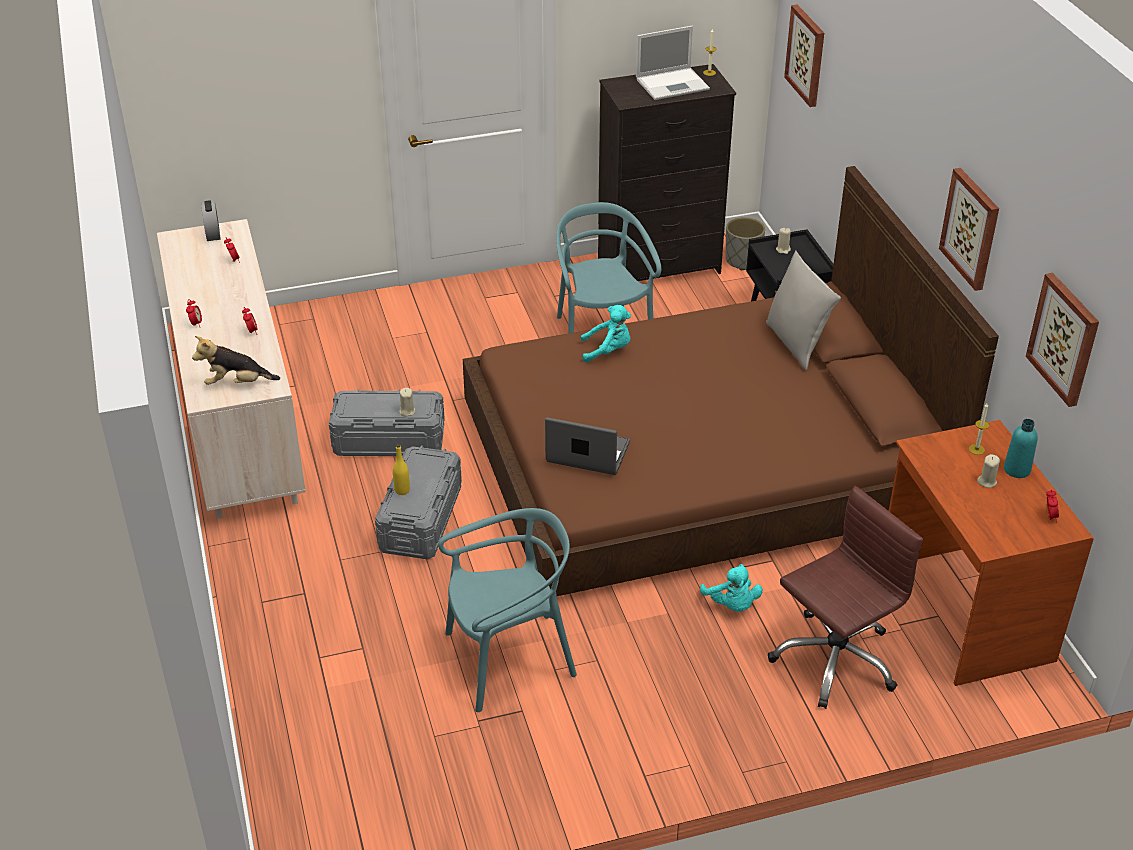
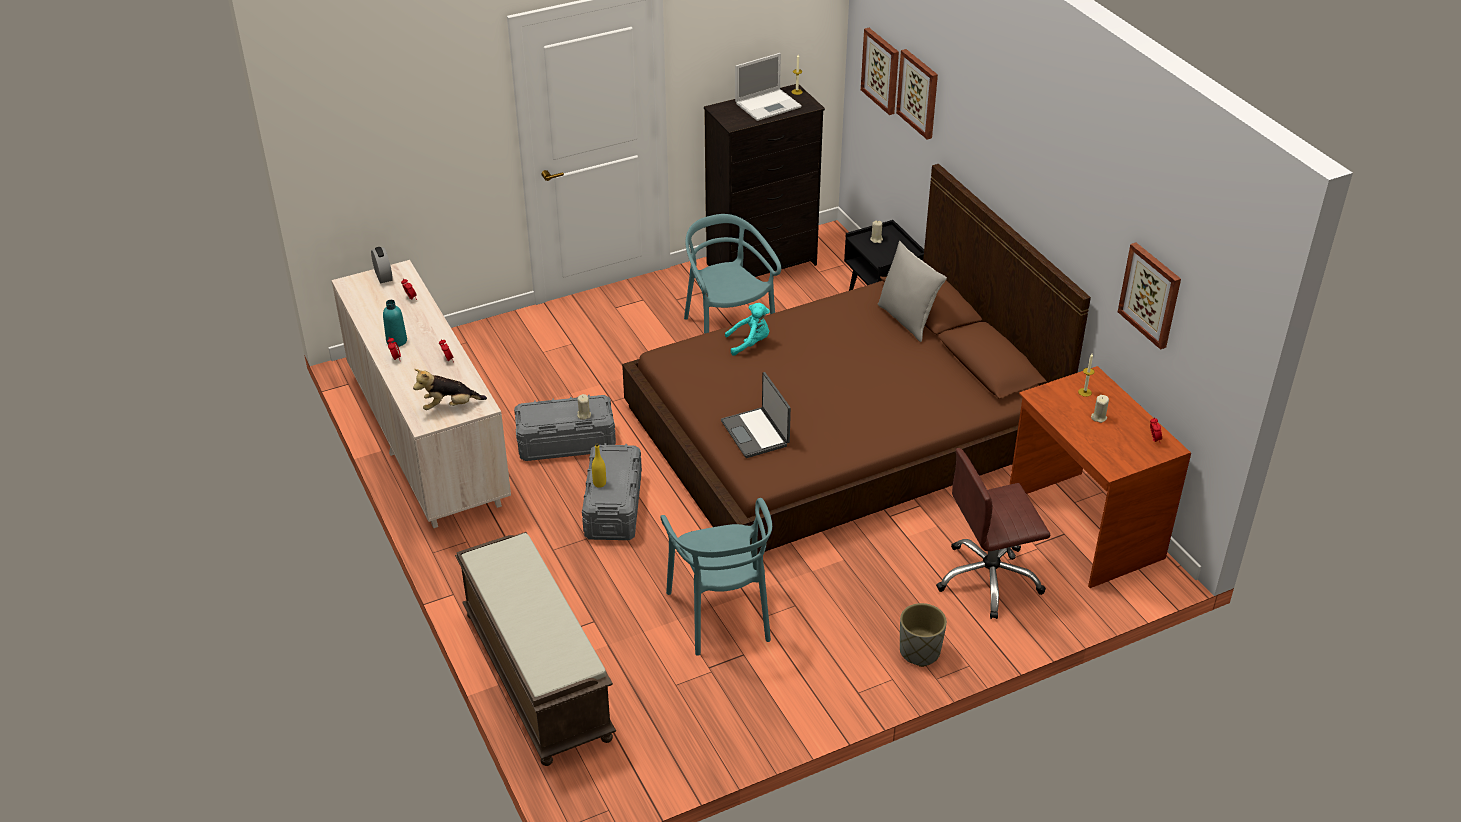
camera: 10 degrees left, 0 degrees up
(279, 702) = (535, 675): none -> brown bench
(509, 659) = (721, 614): turquoise chair -> turquoise chair turned 105 degrees clockwise
(587, 454) = (756, 433): laptop -> laptop turned 120 degrees counterclockwise
(732, 605) = (895, 546): turquoise plush toy -> none
(743, 261) = (833, 252): grey planter -> grey planter (920, 651)
(834, 659) = (989, 579): brown office chair -> brown office chair turned 150 degrees counterclockwise
(971, 228) = (1057, 210): picture -> picture (919, 93)
(1017, 470) = (1120, 405): turquoise bottle -> turquoise bottle (396, 341)

